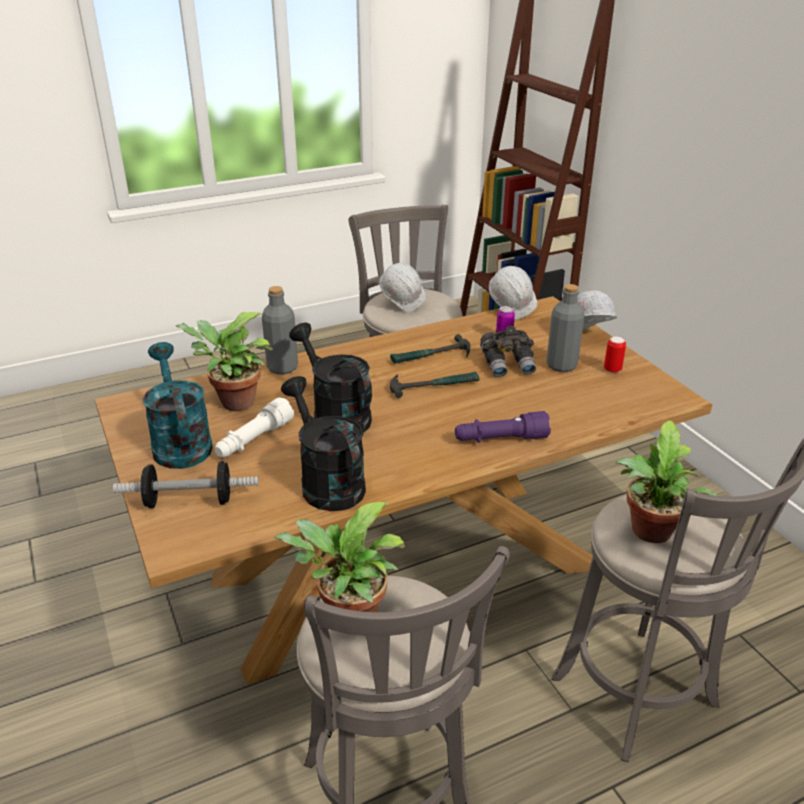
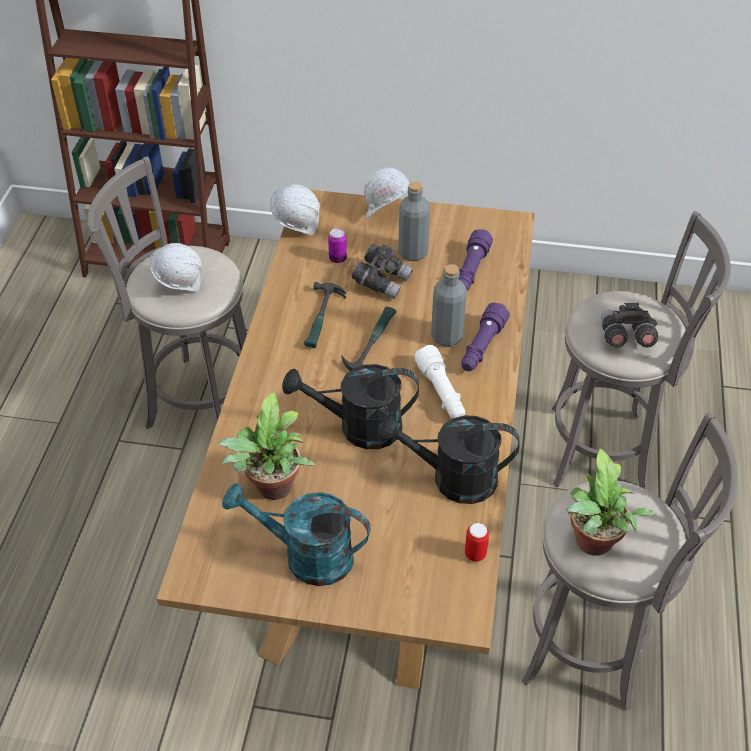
camera: 55 degrees left, 15 degrees up
(189, 501) = (406, 582): dumbbell -> none
(254, 440) = (349, 500): white flashlight -> white flashlight (441, 393)
(282, 368) = (241, 427): grey bottle -> grey bottle (447, 336)
(584, 399) = (471, 271): none -> purple flashlight
(612, 370) = (445, 230): can -> can (475, 554)
(650, 534) = (625, 338): potted plant -> grey binoculars

